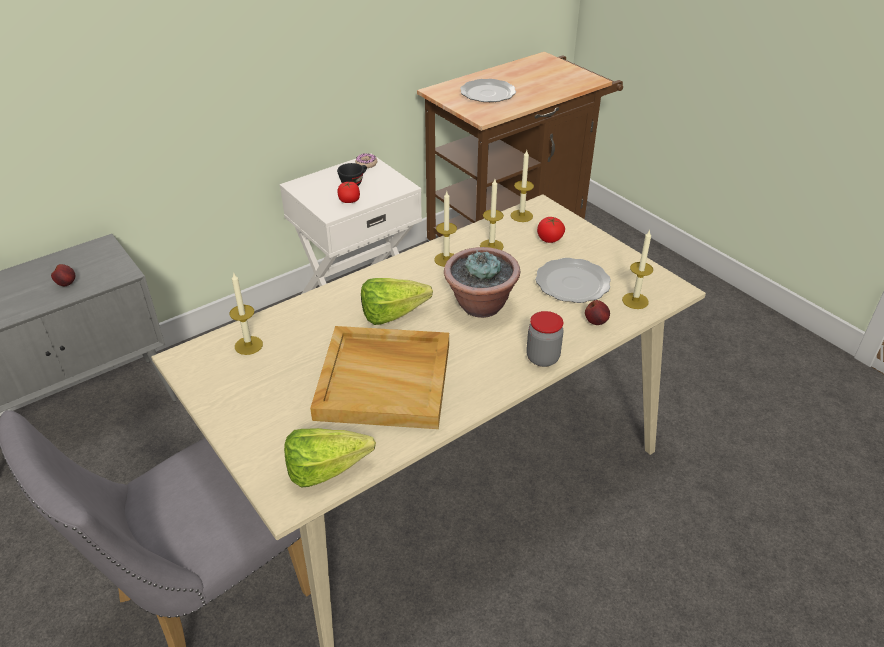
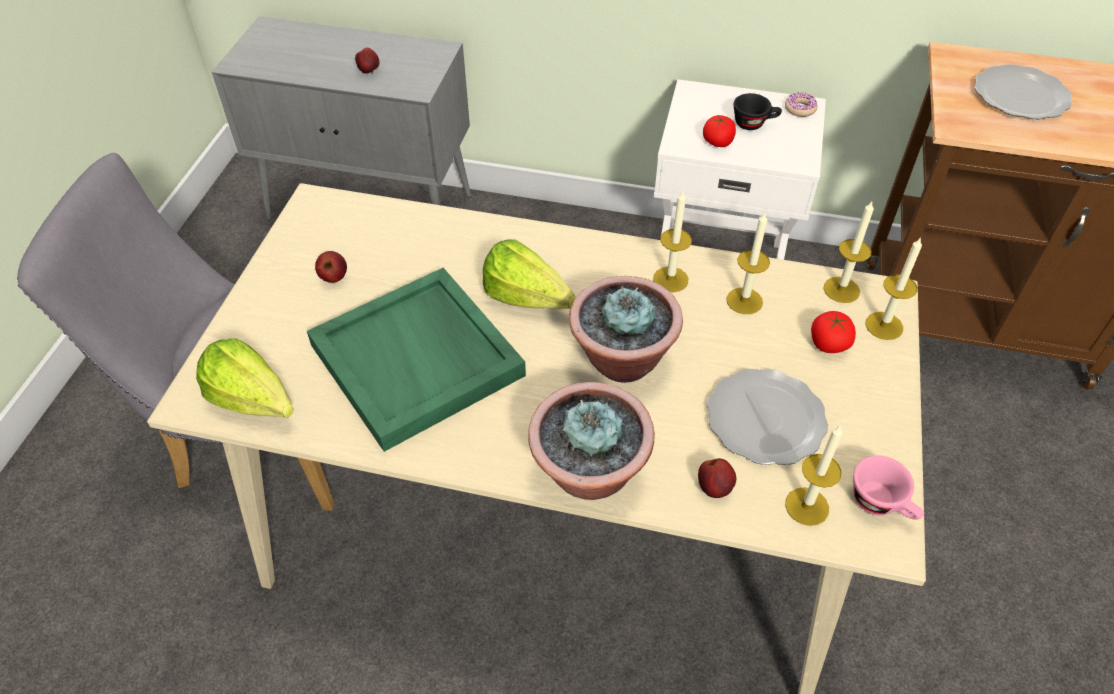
camera: 50 degrees right, 10 degrees up
(248, 345) = (372, 230): candle -> candle (884, 326)
(266, 382) = (333, 277): none -> apple
(385, 380) = (419, 360): beige tray -> green tray
(542, 358) = (589, 474): jar -> potted plant
(656, 279) = (882, 504): none -> pink cup

